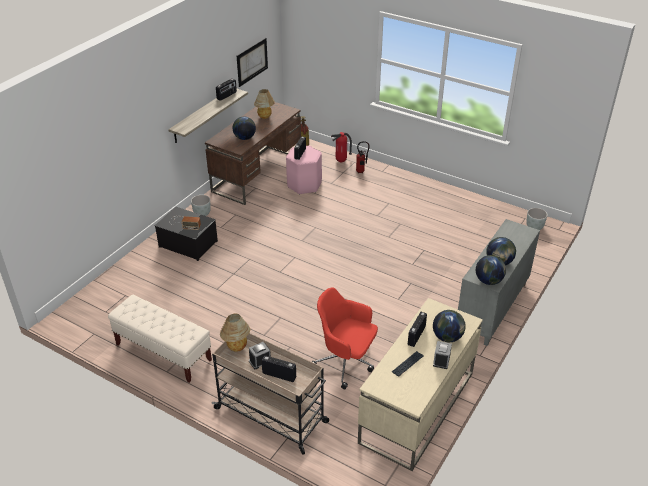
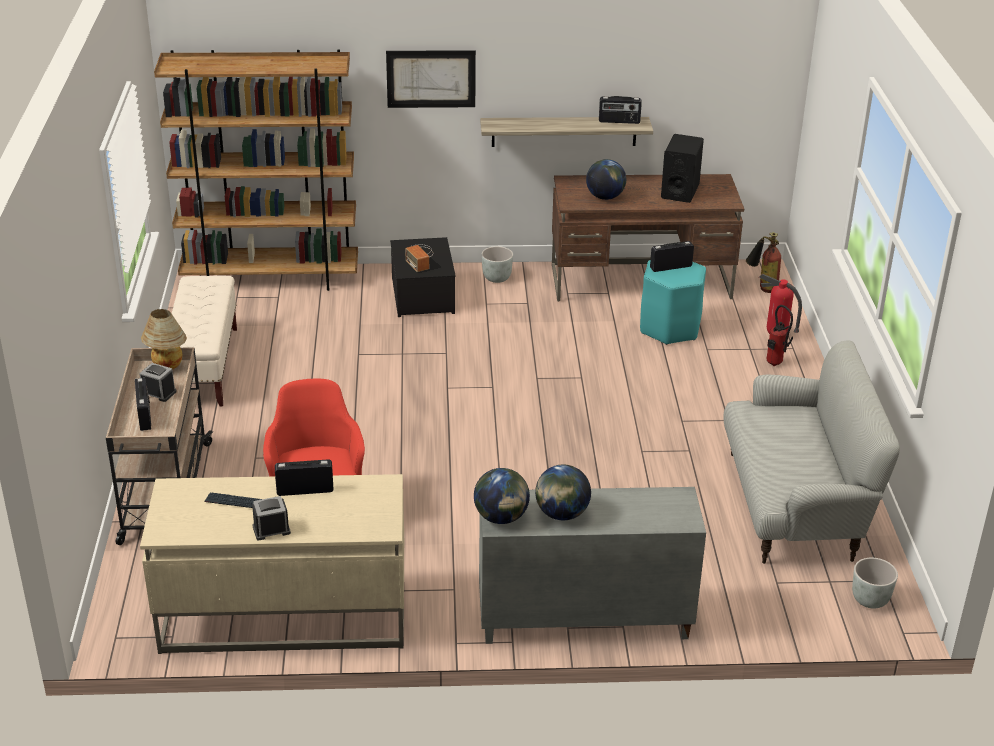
camera: 55 degrees right, 5 degrees down
(103, 290) = (271, 278): none -> brown bookcase
(252, 62) = (711, 95): picture -> picture (431, 79)
(265, 117) = (680, 191): table lamp -> black speaker
(304, 185) = (669, 328): pink stool -> turquoise stool
(447, 337) = (328, 519): globe -> none
(461, 215) = (794, 505): none -> sofa

